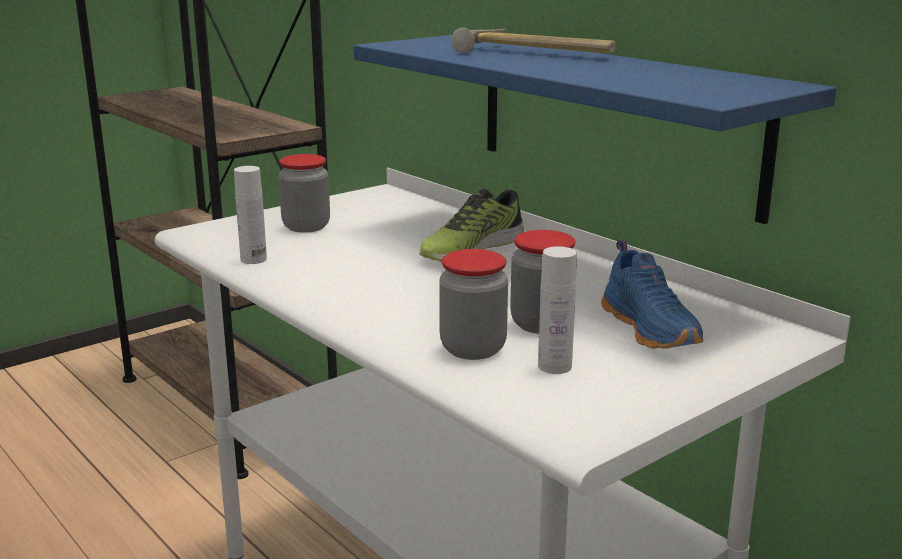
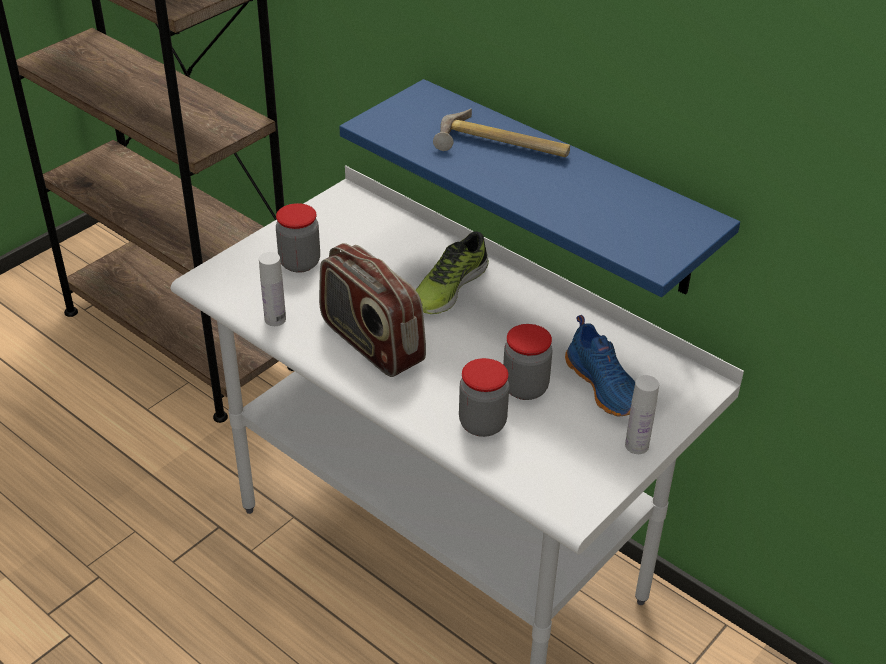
camera: 10 degrees left, 20 degrees up
(357, 281) = (371, 342): none -> radio
(554, 366) = (543, 438): white bottle -> white bottle (636, 445)

